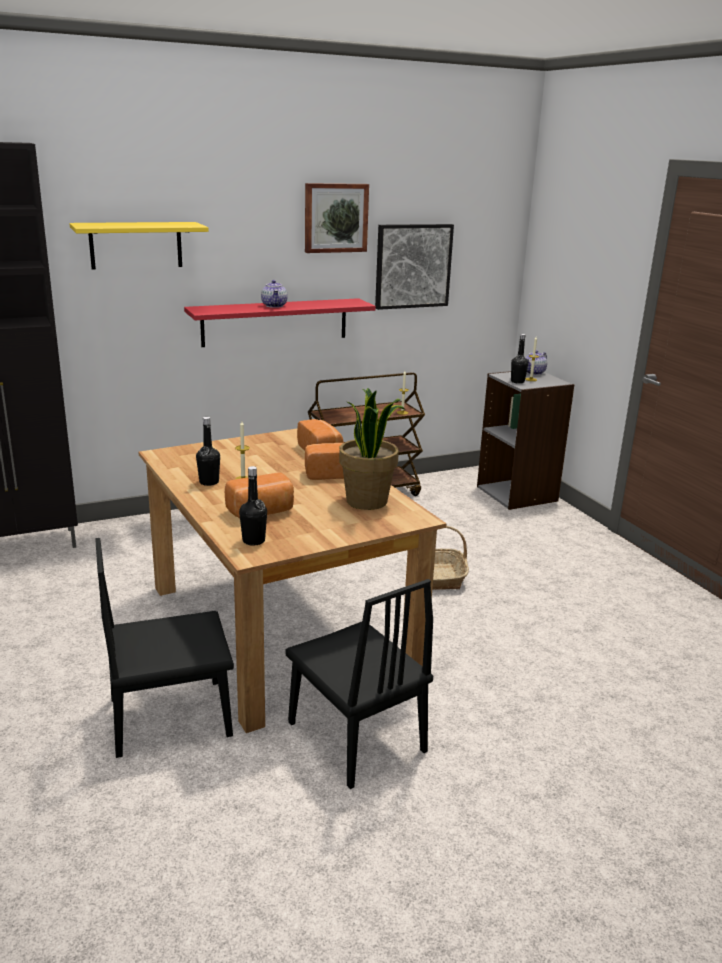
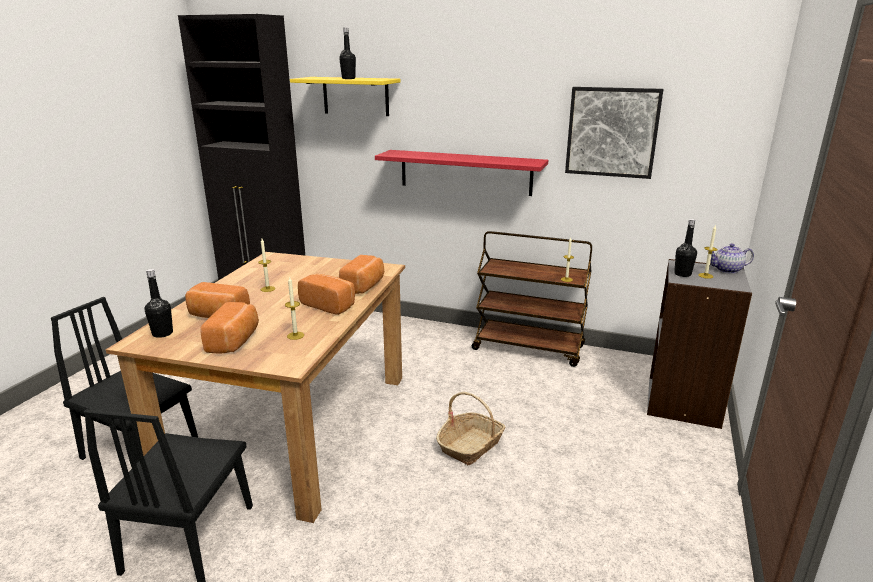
camera: 45 degrees right, 0 degrees up
(209, 482) = (246, 284): black bottle -> black bottle (348, 78)
(274, 306) = (454, 156): teapot -> none
(333, 522) = (235, 341): none -> bread
(335, 218) = (526, 78): picture -> none
(368, 501) = (295, 335): potted plant -> candle

